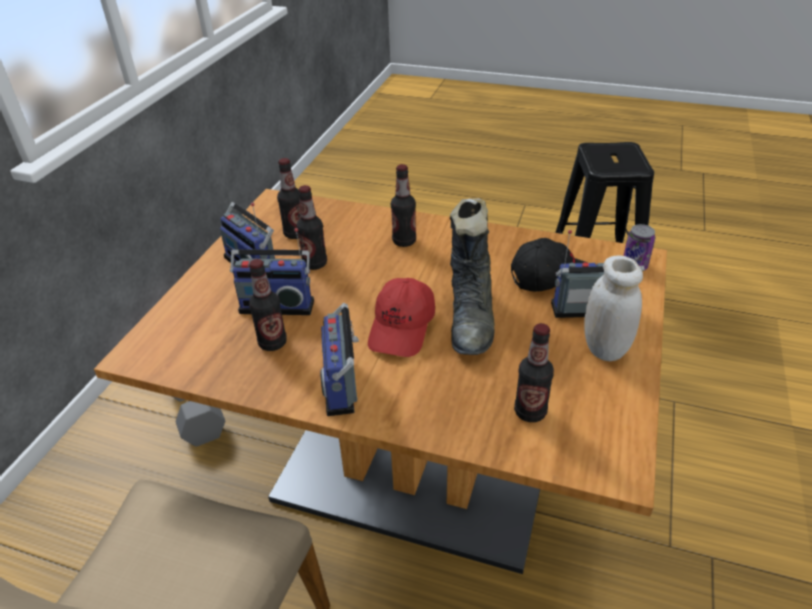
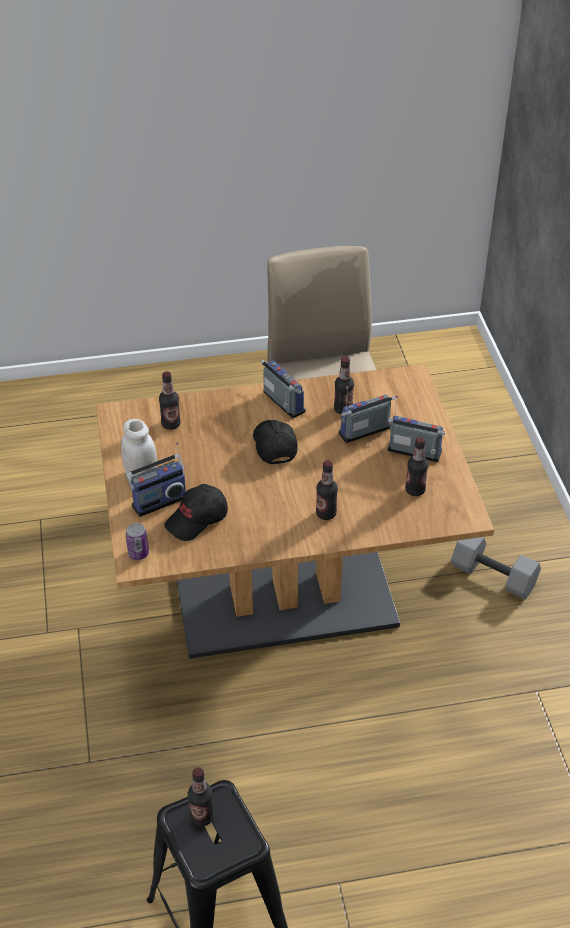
camera: 150 degrees right, 5 degrees up
(315, 264) = (373, 470): bottle -> bottle (202, 816)
(402, 328) = (273, 445): red cap -> black cap
(472, 319) = (234, 467): black boot -> none

